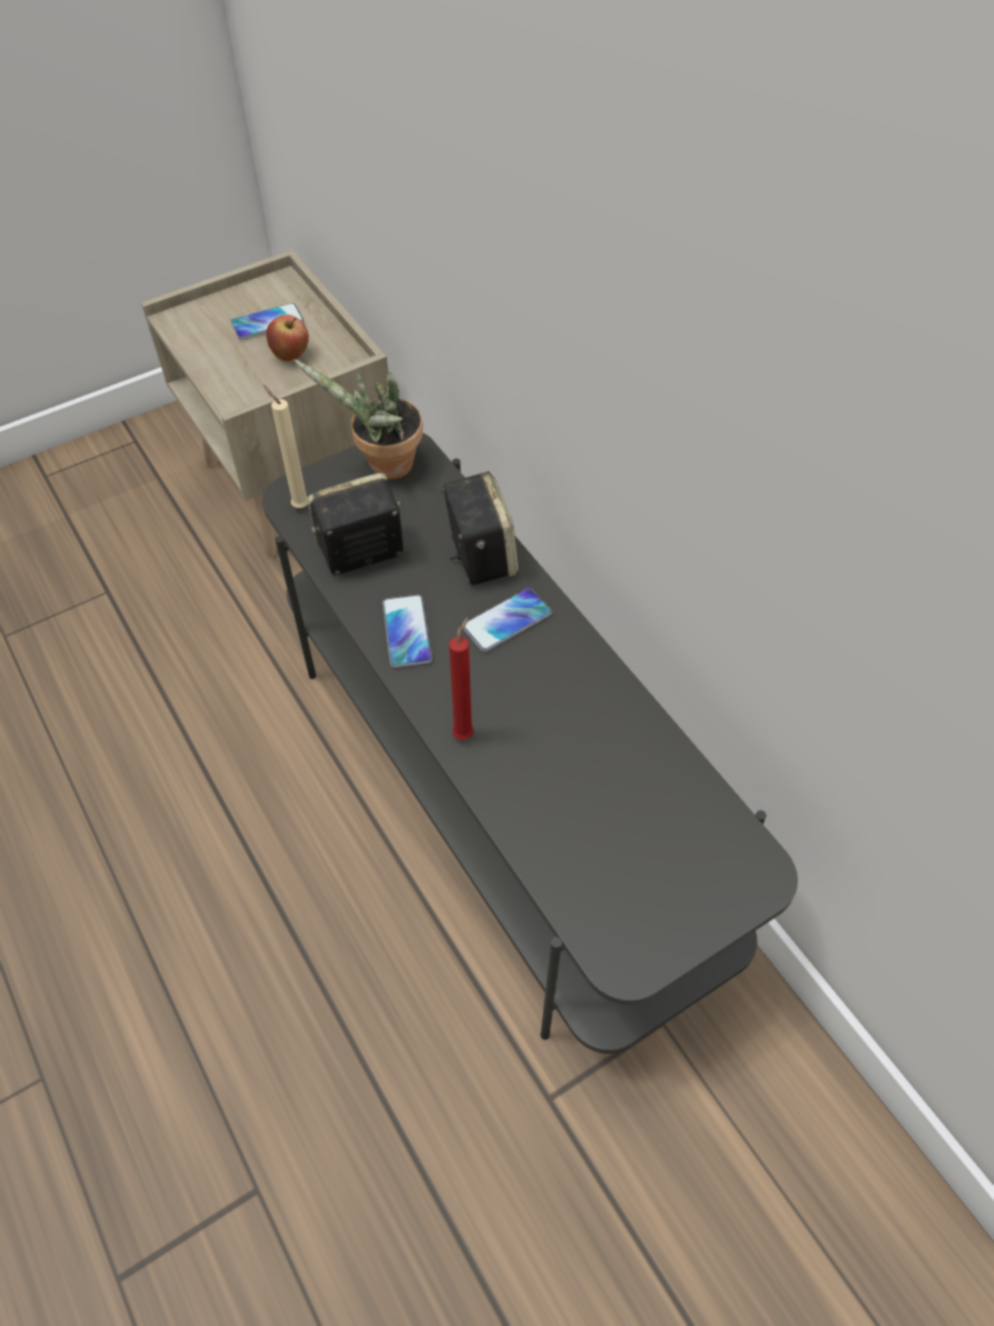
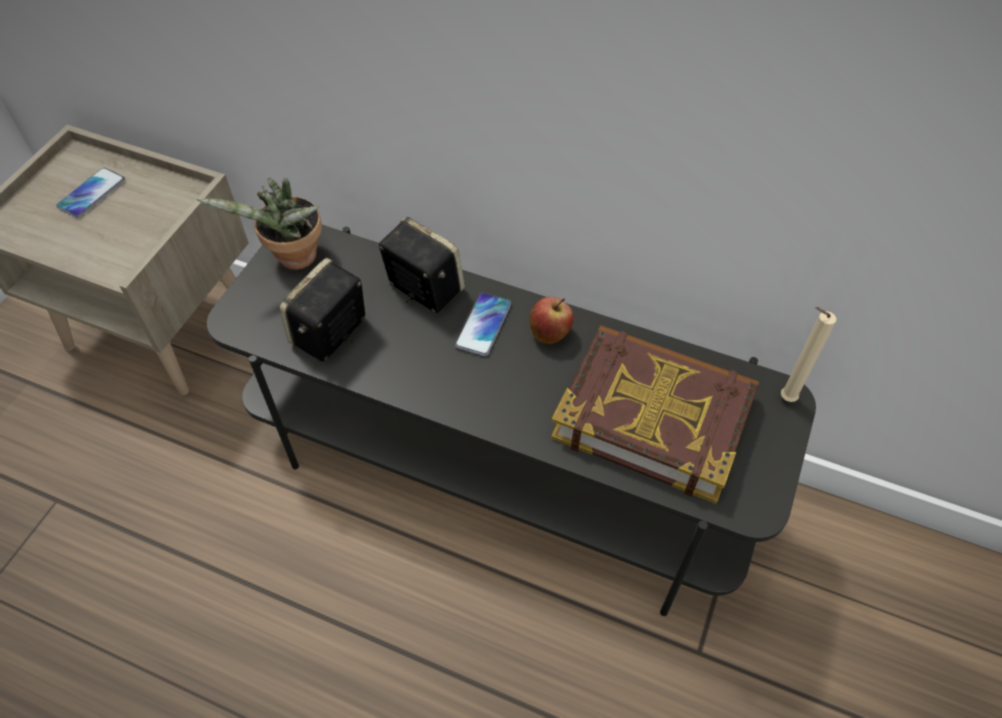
camera: 35 degrees left, 0 degrees up
(291, 355) = (136, 210): apple -> apple (550, 334)
(298, 505) = (247, 324): beige candle -> beige candle (784, 398)
(407, 632) = (417, 373): phone -> none
(465, 733) = (521, 421): red candle -> none
(599, 806) = (654, 416): none -> book

